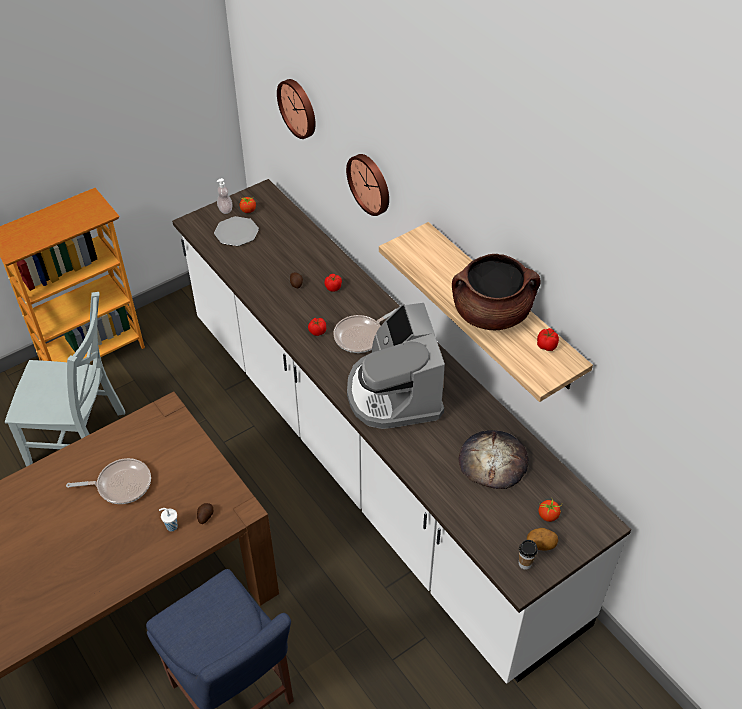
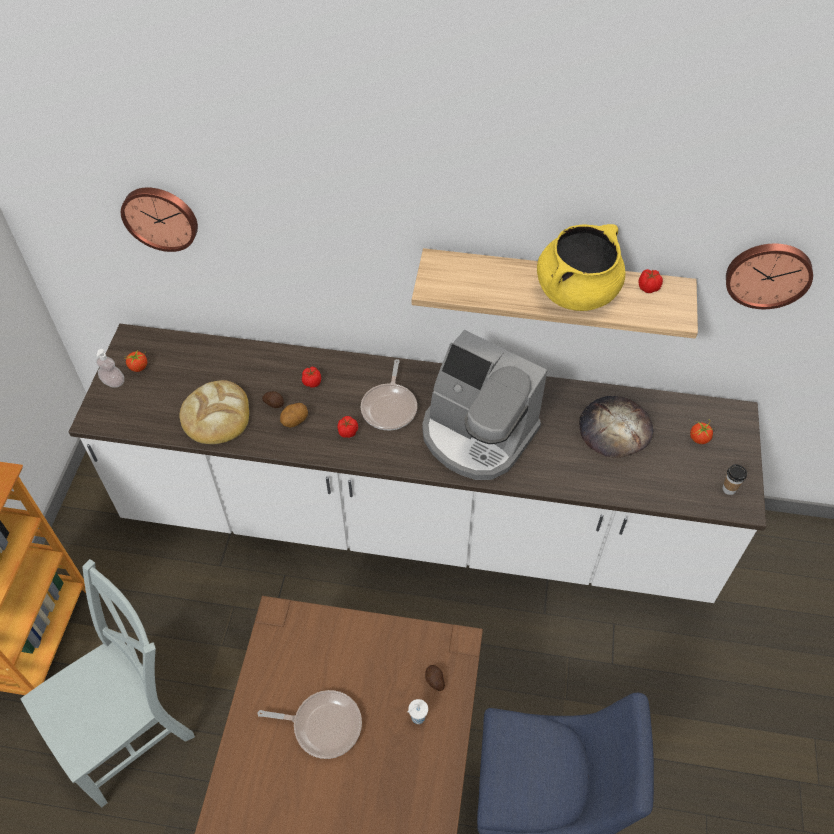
camera: 45 degrees left, 5 degrees up
(121, 484) = (323, 725): frying pan -> frying pan turned 60 degrees clockwise
(236, 232) = (154, 396): plate -> none
(256, 267) = (216, 415): none -> bread
(370, 183) = (313, 249): wall clock -> wall clock (768, 273)
(491, 314) = (577, 292): brown cooking pot -> yellow cooking pot
(541, 545) = (721, 465): potato -> potato (295, 421)

